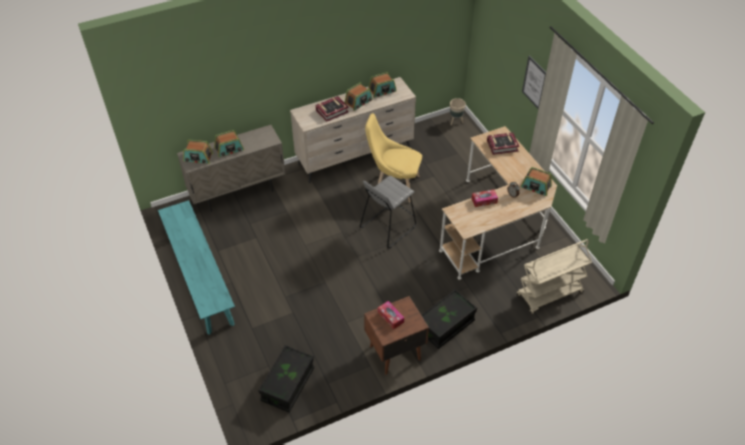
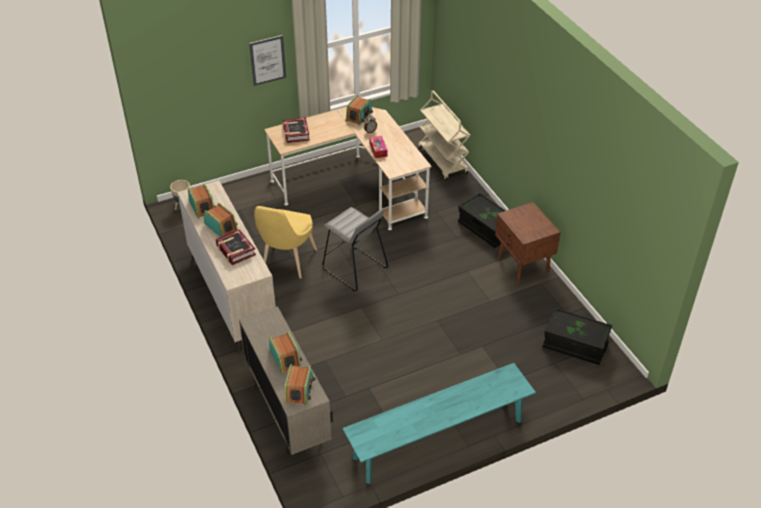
camera: 90 degrees left, 5 degrees down
(390, 317) = (525, 226): tissue box -> none

